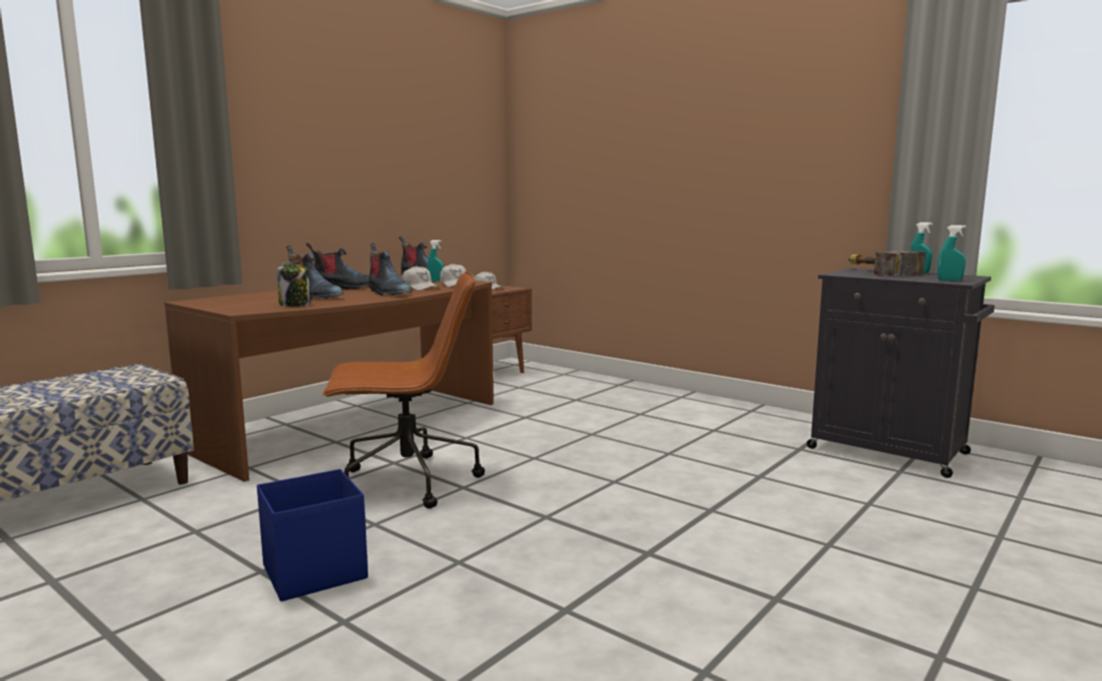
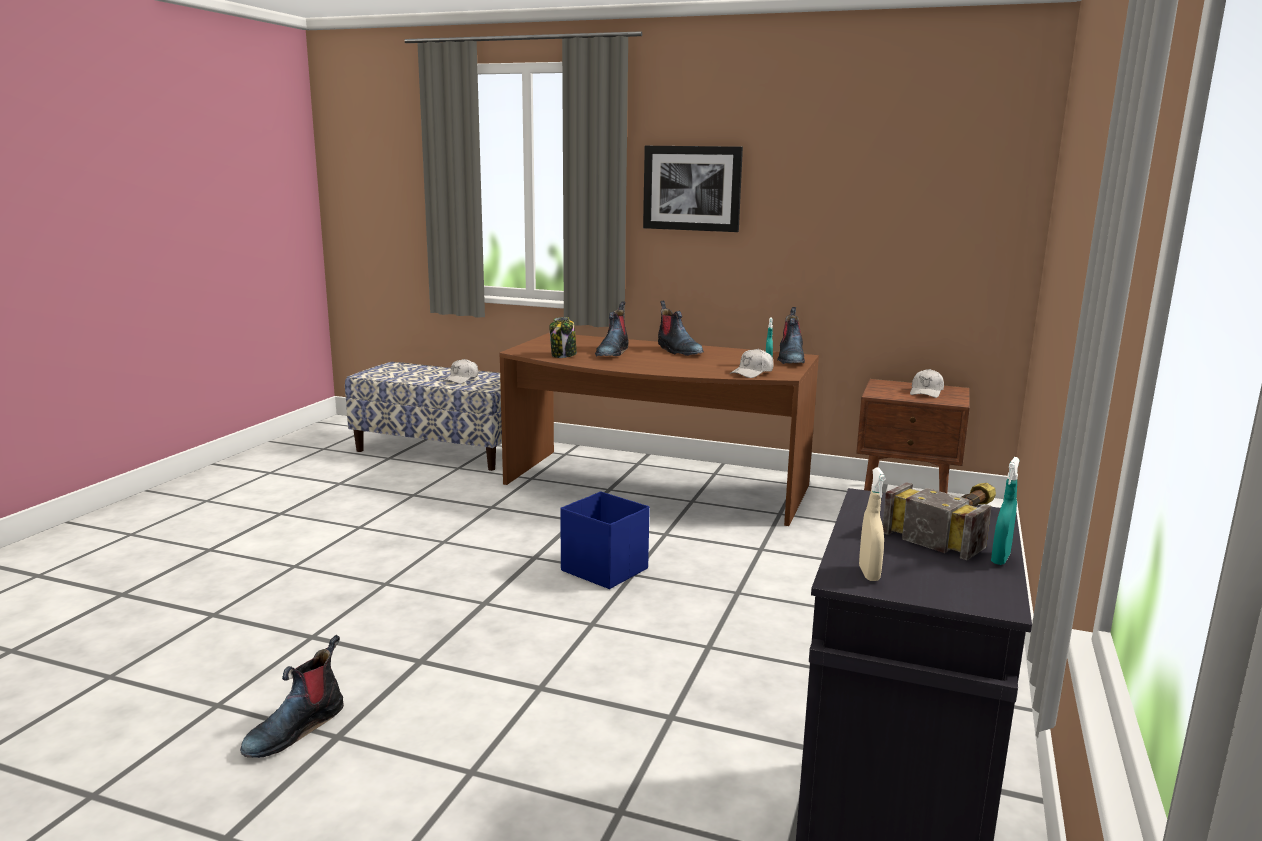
camera: 70 degrees right, 5 degrees up
(283, 131) = (692, 188): none -> picture
(313, 572) = (359, 541): blue storage box -> blue storage box (604, 569)
(388, 293) = (659, 364): boot -> boot (295, 729)
(406, 482) = (532, 534): brown office chair -> none
(420, 288) = (709, 367): white cap -> white cap (461, 379)
(949, 280) = (869, 574): turquoise spray bottle -> beige spray bottle

